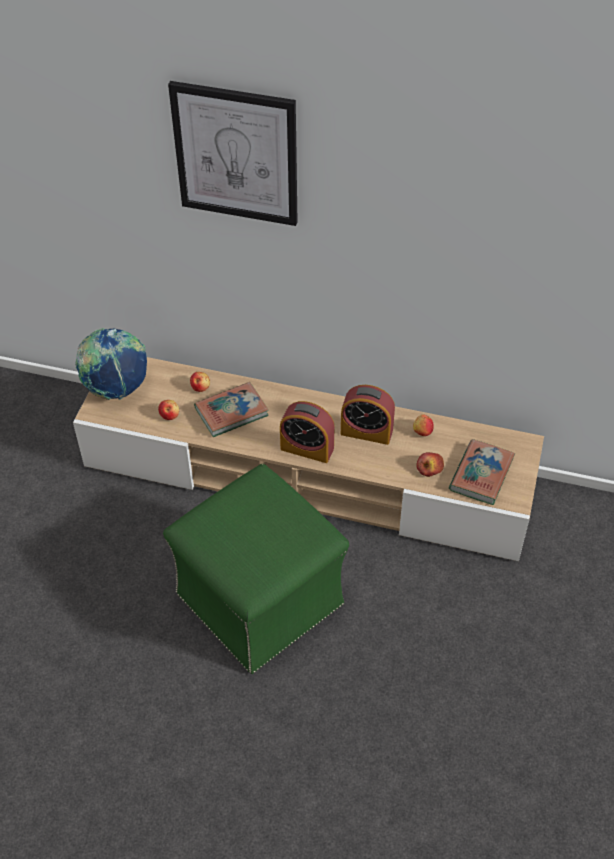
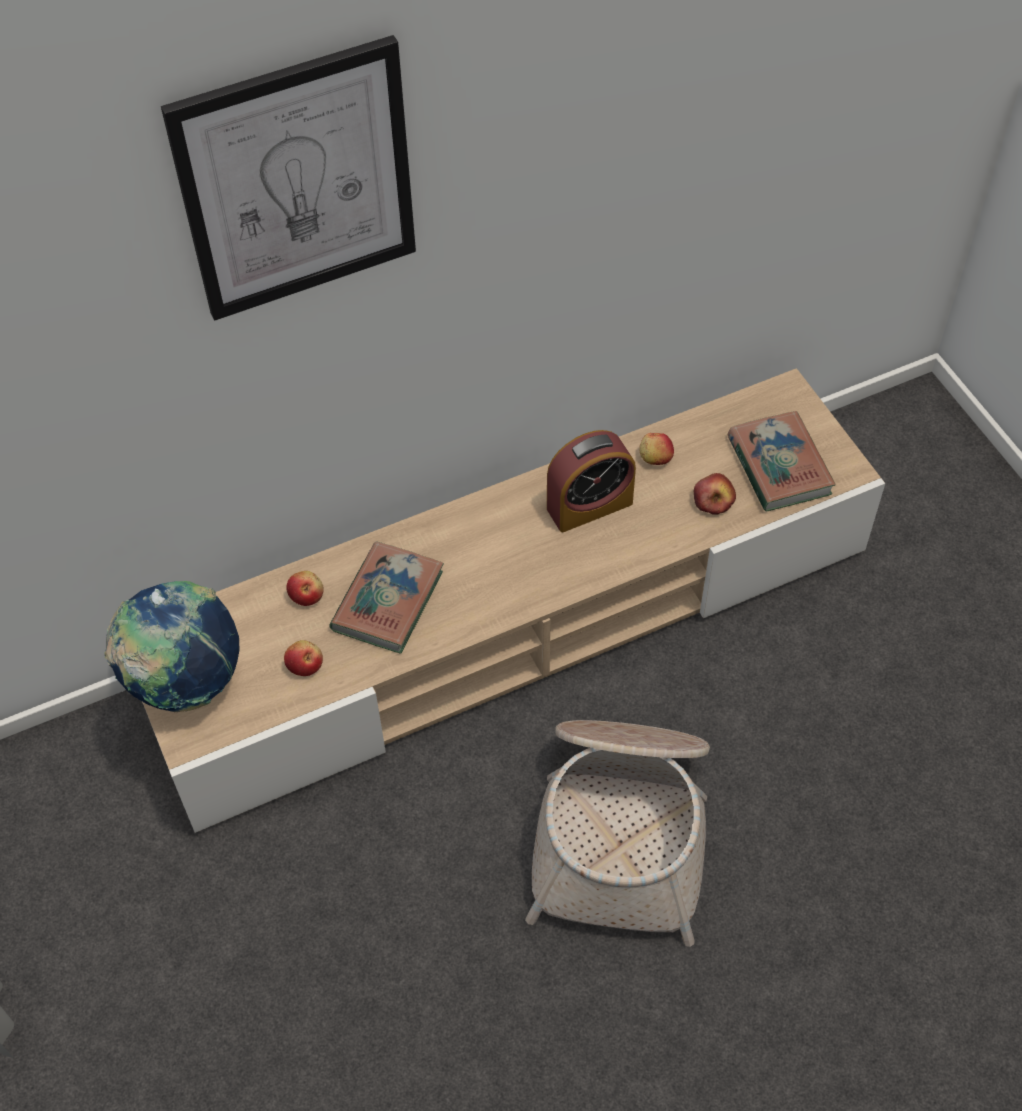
camera: 40 degrees left, 5 degrees up
(261, 600) = (622, 831): green ottoman -> basket
(307, 448) = (539, 581): alarm clock -> none

